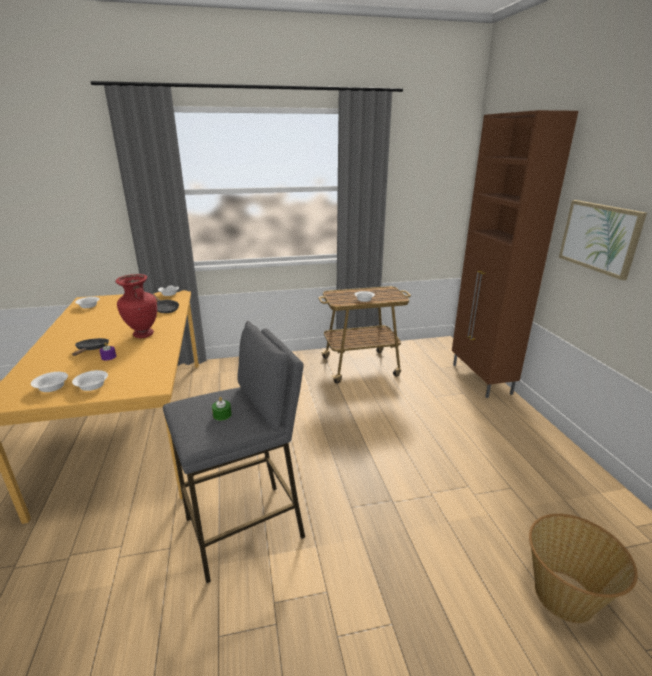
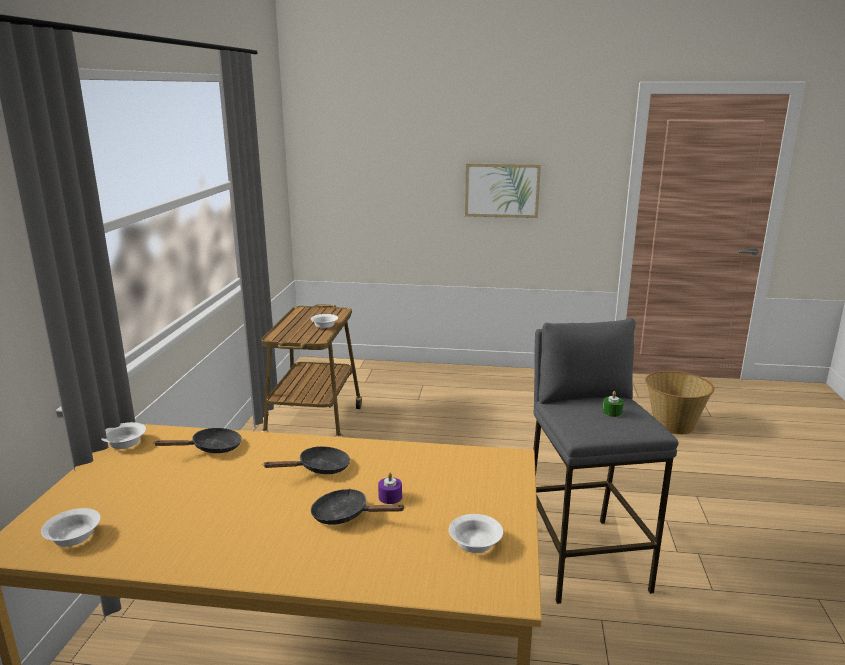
camera: 70 degrees left, 5 degrees down
(92, 385) = (486, 506): white bowl -> none
(142, 335) = (319, 468): red vase -> black frying pan
(481, 379) = (406, 370): brown cabinet -> none

